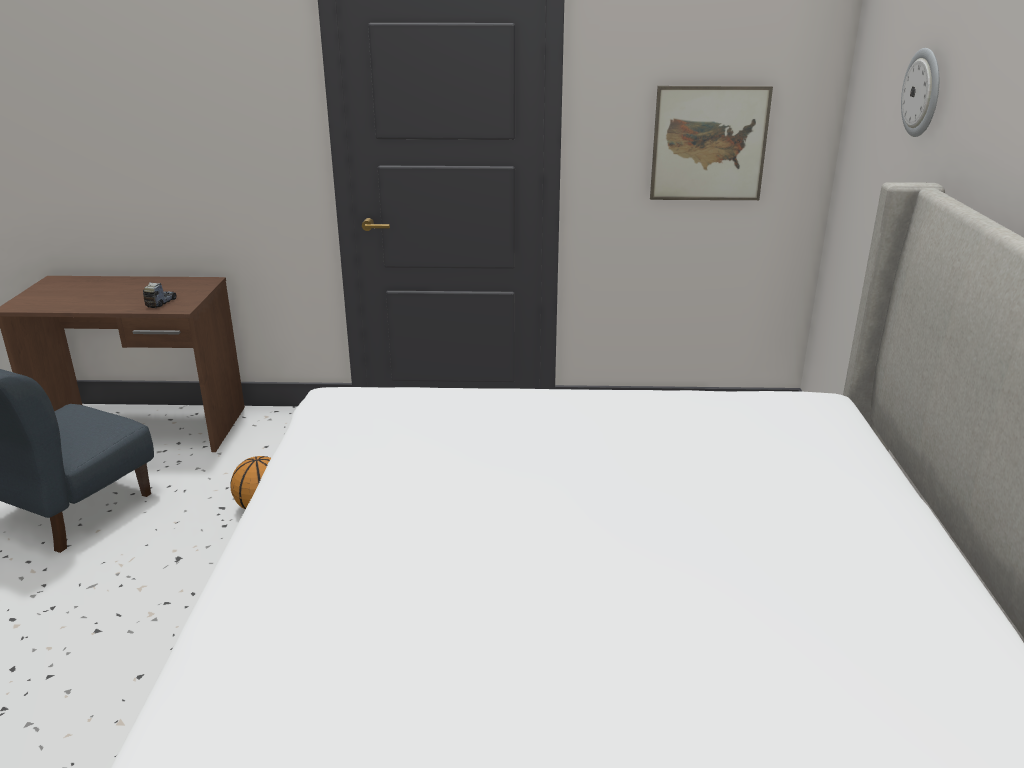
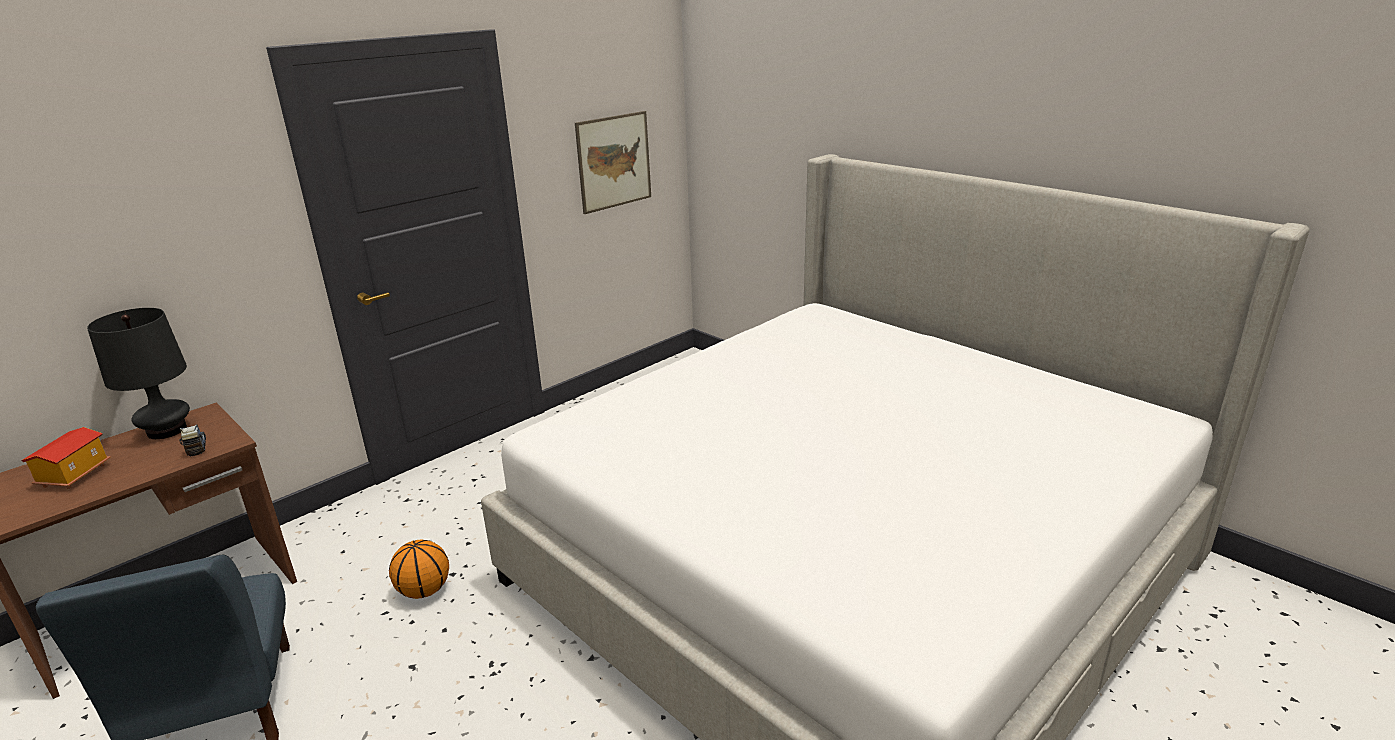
camera: 45 degrees left, 0 degrees up
(90, 292) = (74, 475): none -> toy house
(171, 284) = (167, 430): none -> black table lamp
(922, 93) = (788, 100): wall clock -> none

